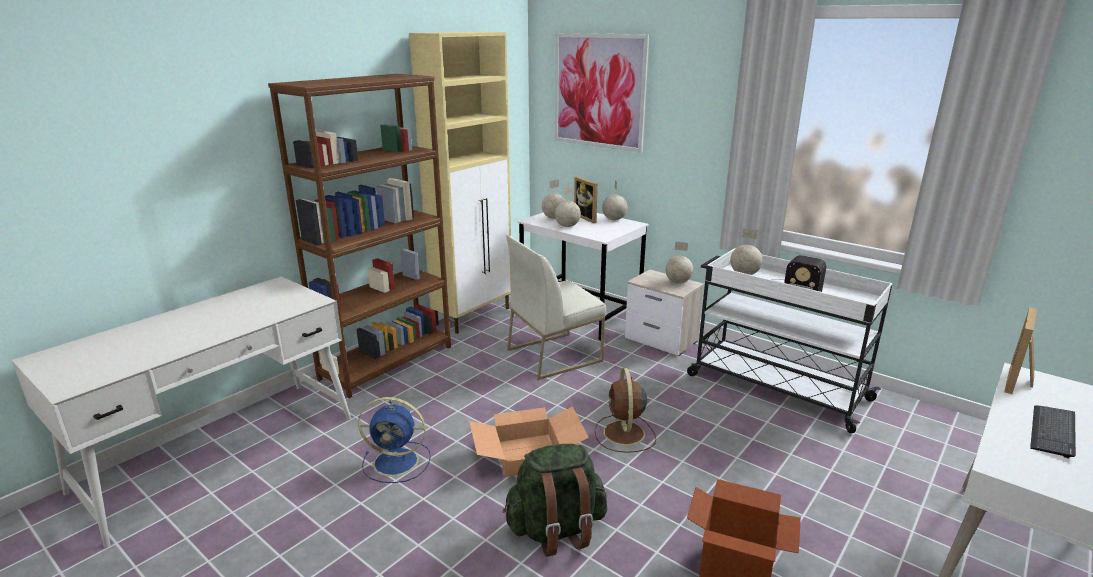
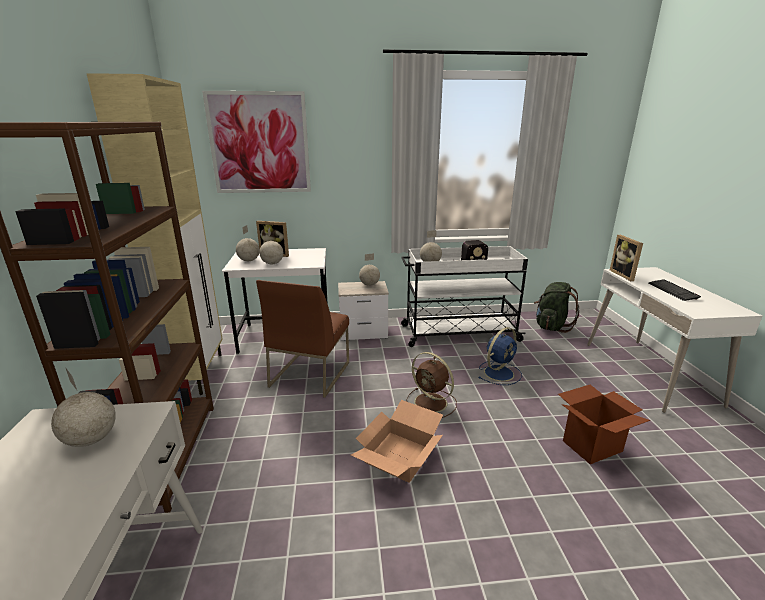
camera: 45 degrees left, 0 degrees up
(398, 462) = (311, 534): blue fan -> blue fan (499, 372)
(554, 355) = (310, 373): white chair -> brown chair
(556, 530) = (492, 494): green backpack -> green backpack (551, 326)
(614, 219) = (297, 251): globe -> globe (91, 440)

